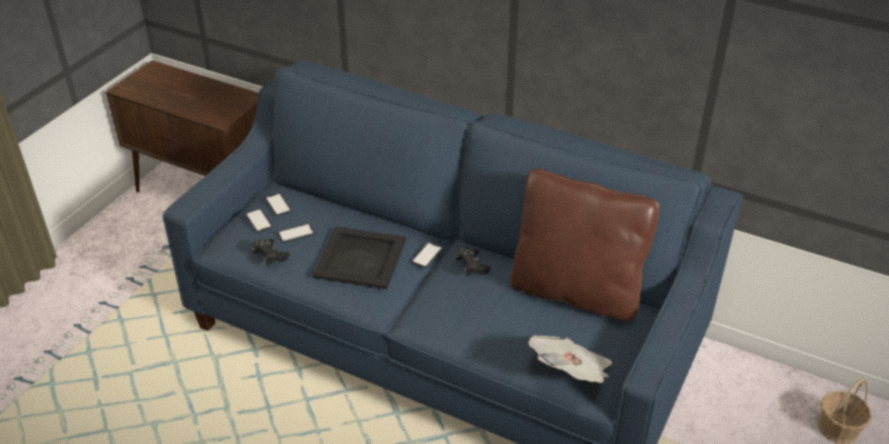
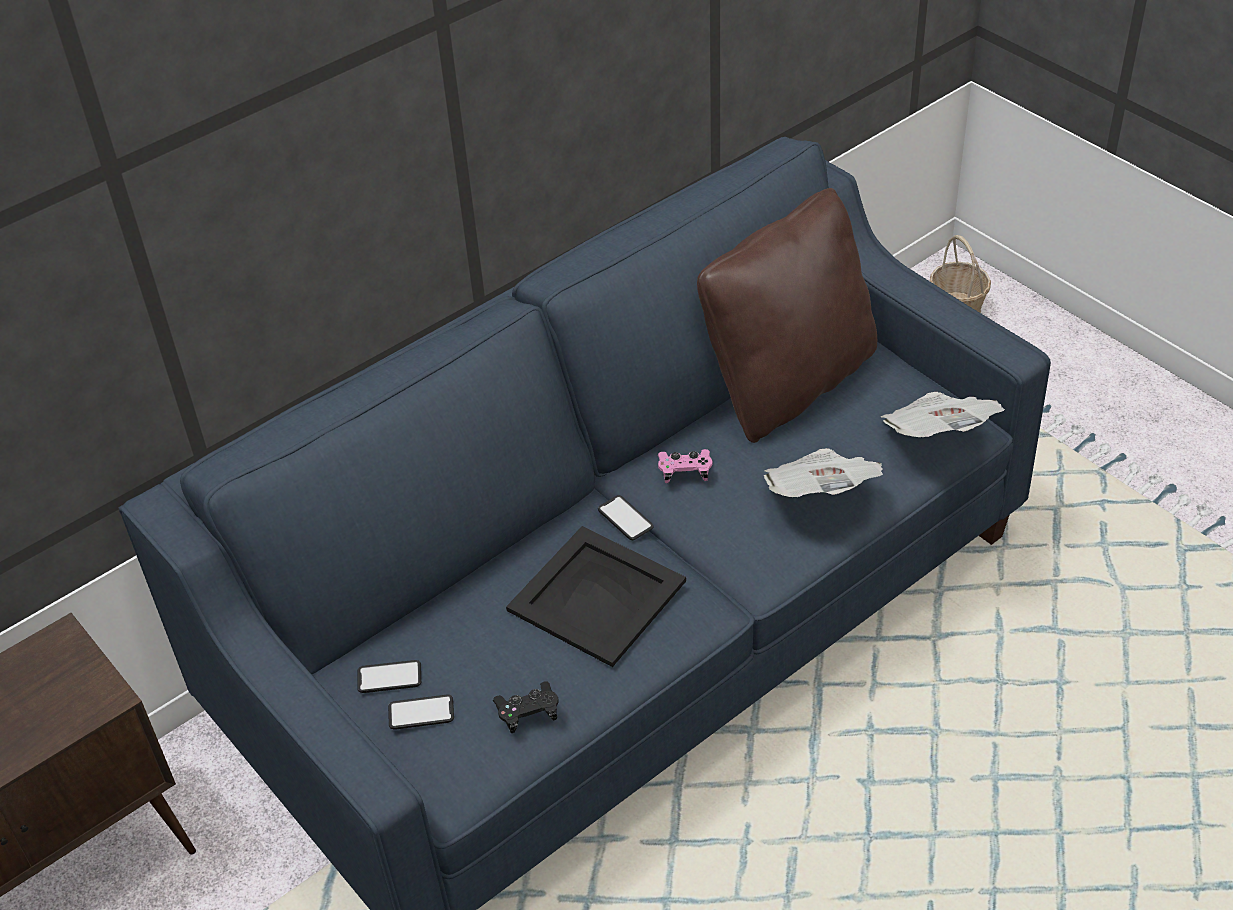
camera: 65 degrees left, 5 degrees up
(296, 233) = (487, 666): phone -> none
(472, 266) = (685, 472): black game controller -> pink game controller
(484, 328) = (820, 495): none -> newspaper

